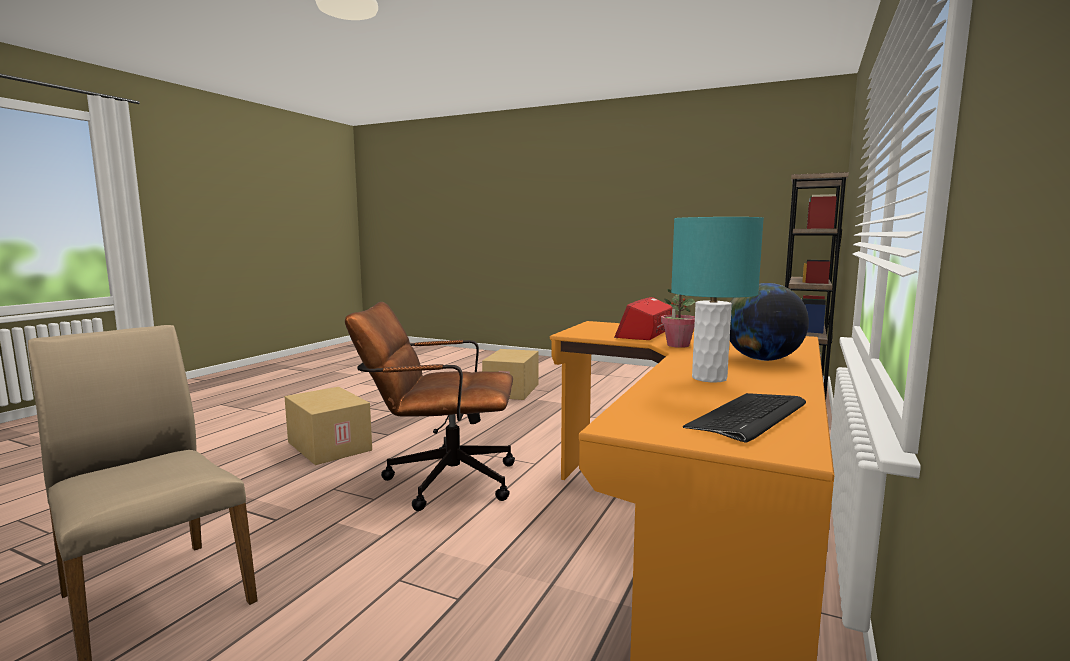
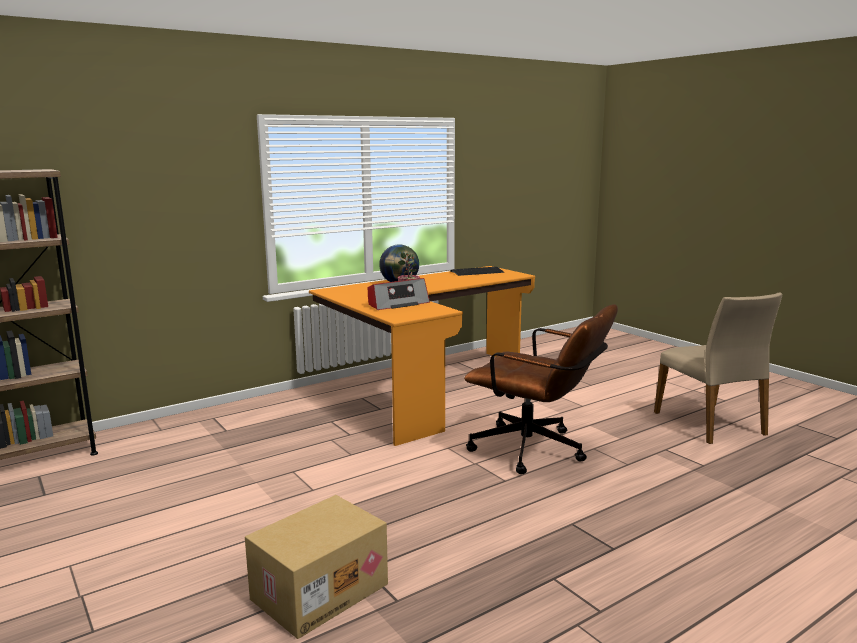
camera: 150 degrees left, 5 degrees up
(327, 446) = (646, 521): cardboard box -> none
(709, 378) = (451, 281): turquoise table lamp -> none

